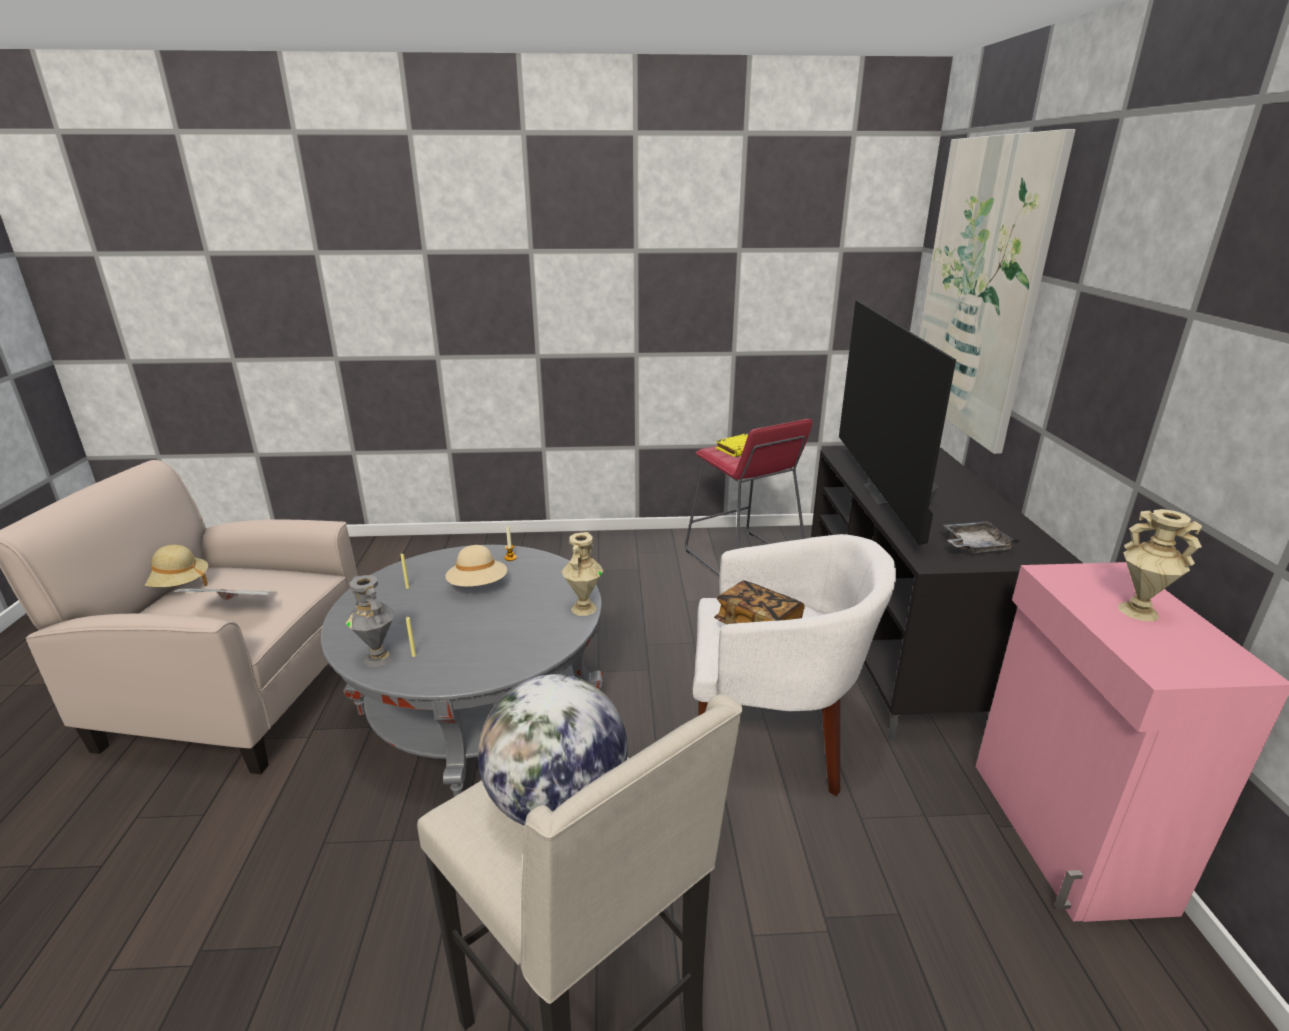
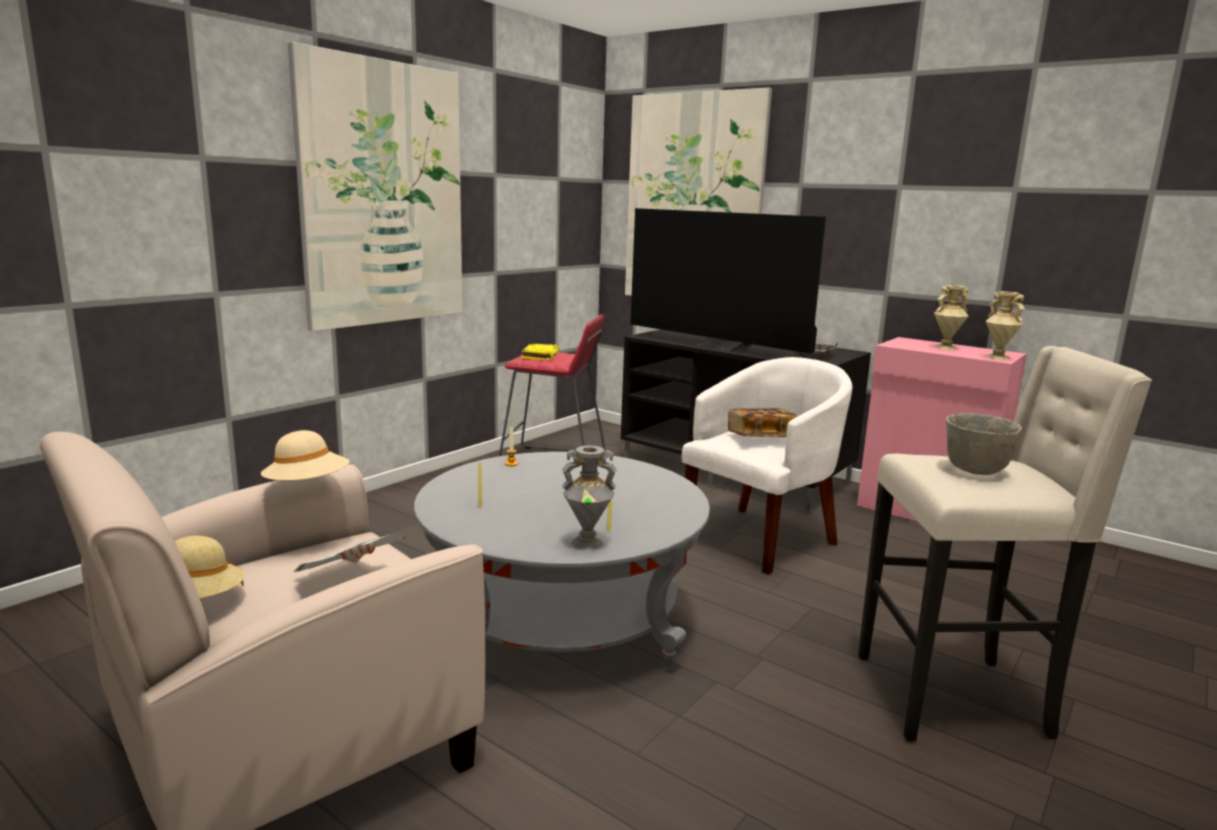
camera: 50 degrees left, 10 degrees down
(478, 586) = (536, 484): beige hat -> beige hat (307, 487)
(557, 804) = (976, 471): globe -> grey bowl
(583, 608) = (643, 467): beige vase -> beige vase (997, 357)
(592, 276) = (384, 195): none -> picture

